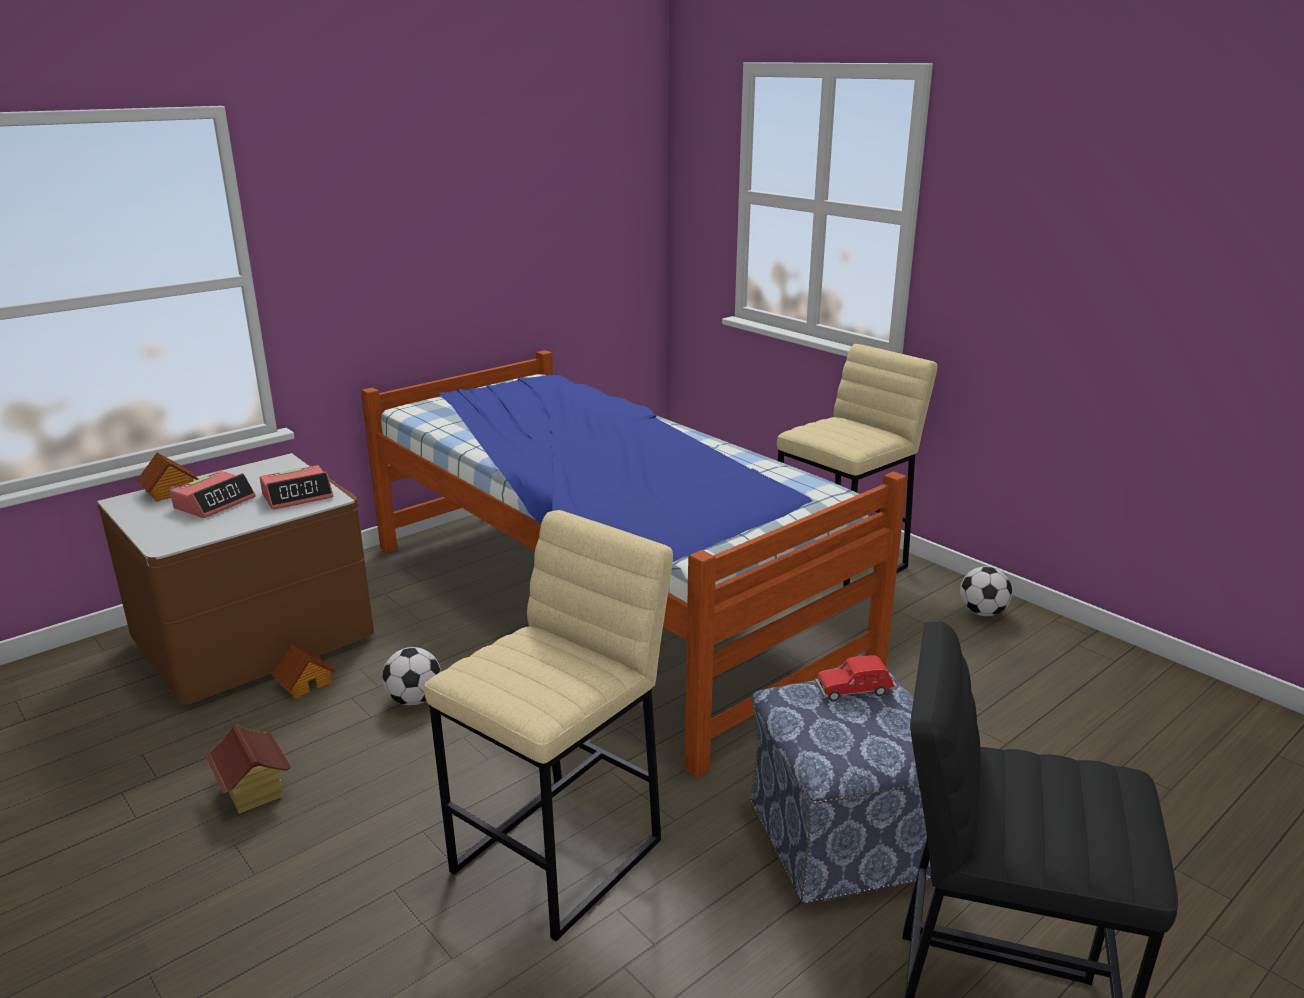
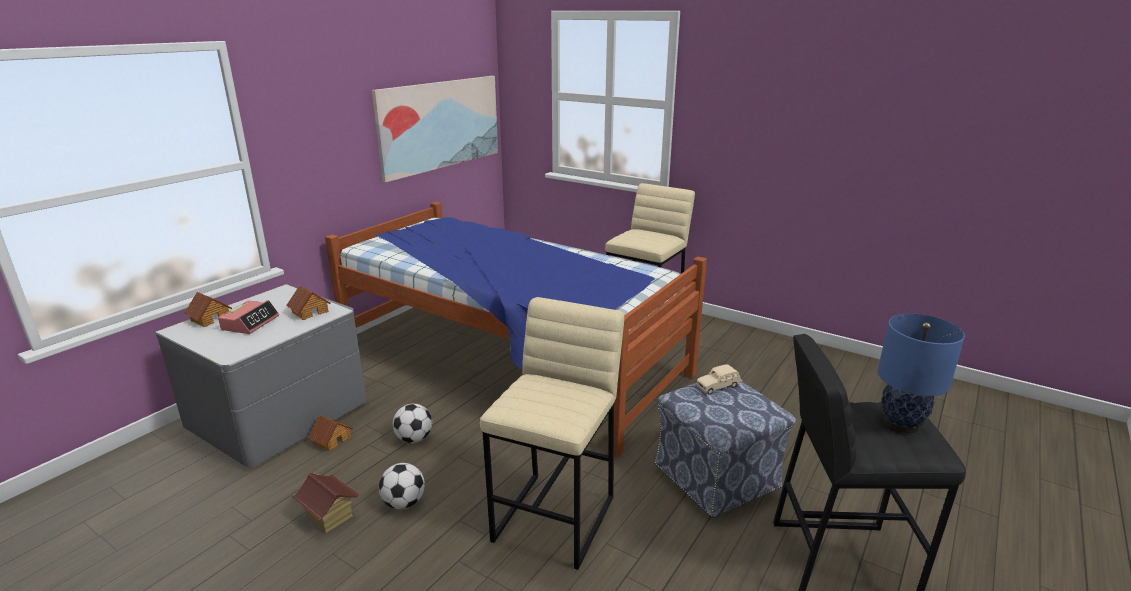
camera: 15 degrees left, 0 degrees up
(255, 640) = (280, 417): brown nightstand -> grey nightstand
(298, 496) = (310, 312): alarm clock -> toy house
(562, 235) = (441, 125): none -> picture
(855, 691) = (718, 387): red toy car -> beige toy car
(982, 612) = (734, 337): football -> football (404, 503)
(1094, 803) = (901, 423): none -> blue table lamp

